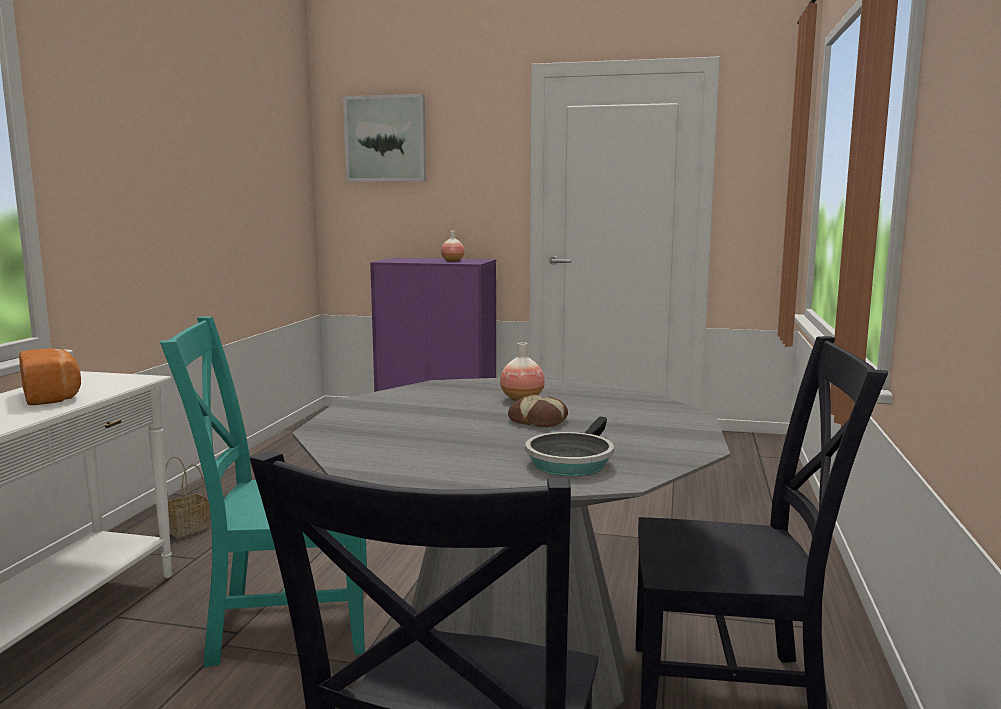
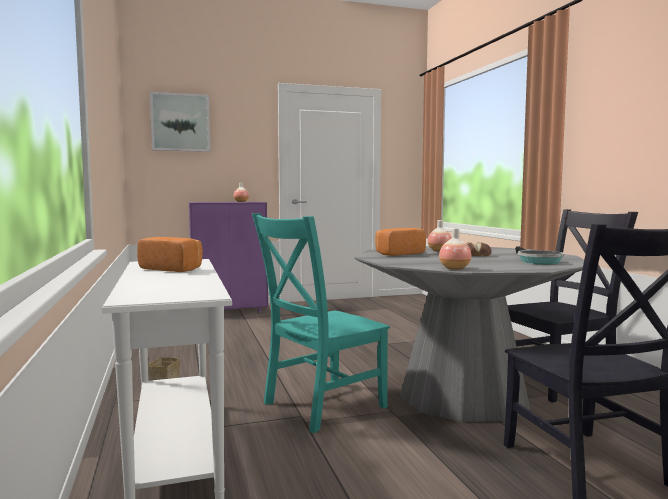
camera: 30 degrees left, 5 degrees down
(353, 459) = (454, 268): none -> vase
(430, 398) = (398, 253): none -> bread

